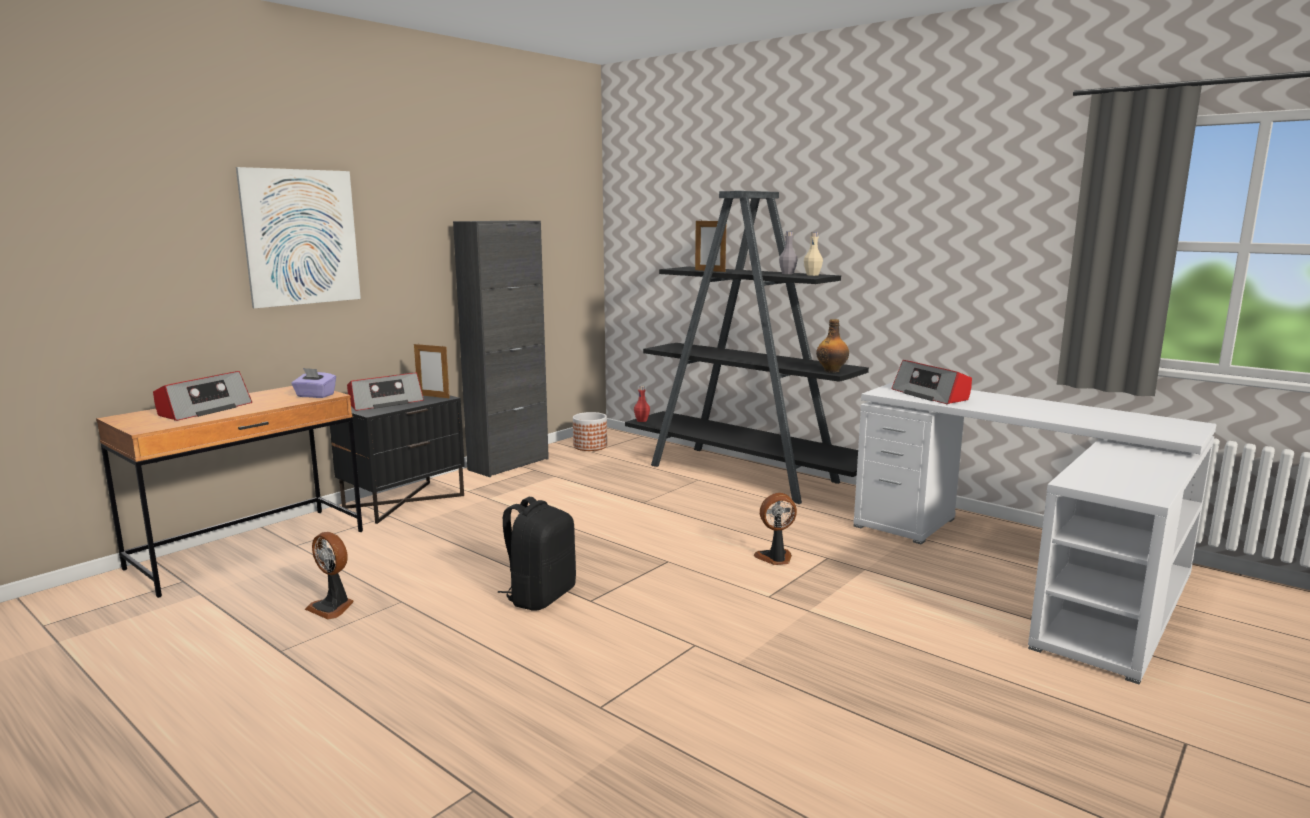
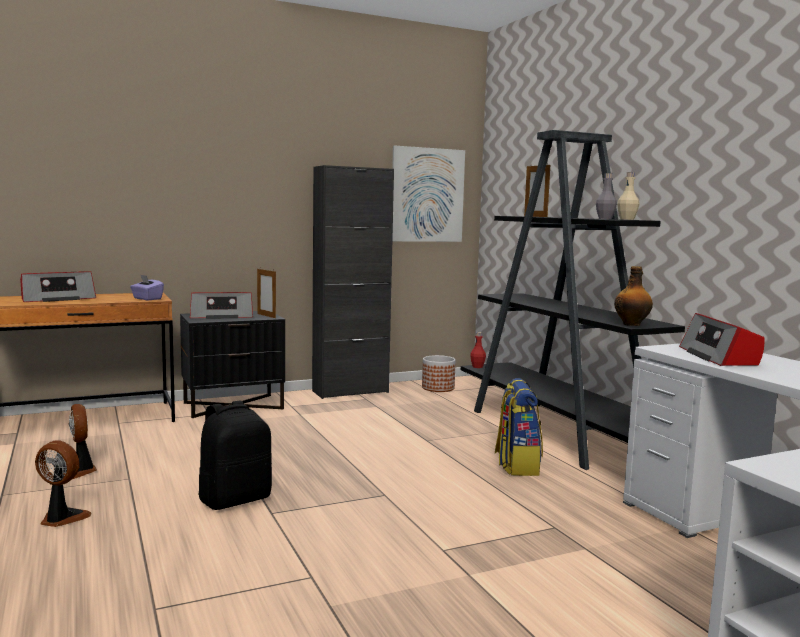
camera: 25 degrees right, 5 degrees down
(301, 237) = (170, 171): picture -> picture (427, 195)
(743, 511) = (517, 465): none -> backpack
(775, 558) = (495, 516): fan -> fan (61, 519)

